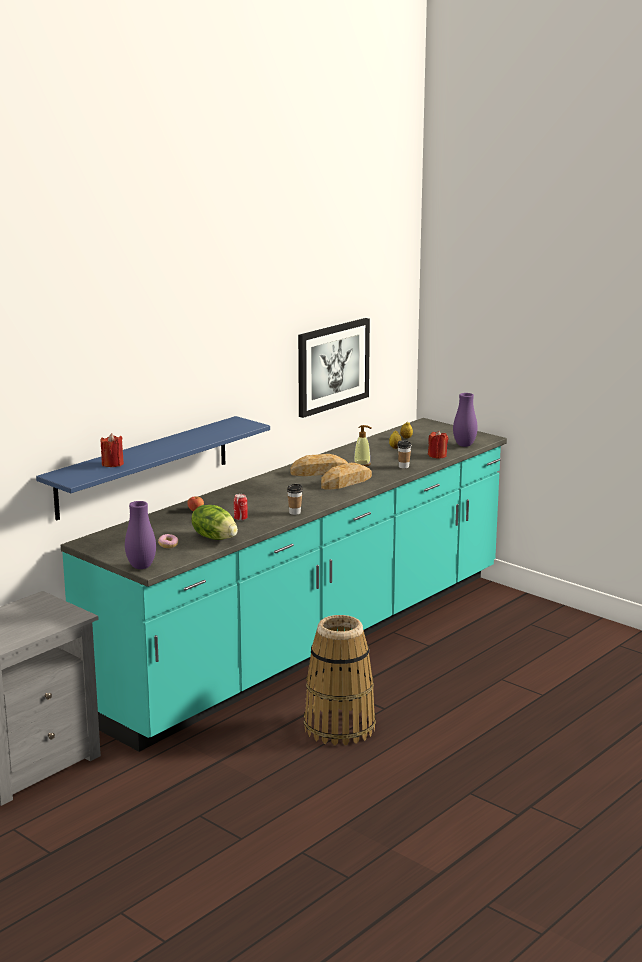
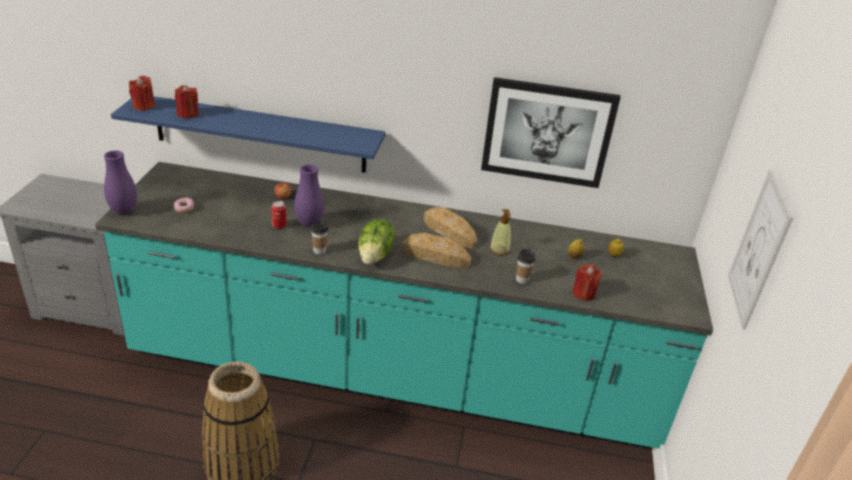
camera: 55 degrees right, 15 degrees up
(71, 475) = (144, 106): none -> red candle
(215, 537) = (219, 226): lettuce -> lettuce (376, 255)
(464, 445) = (643, 303): purple vase -> purple vase (309, 224)
(534, 355) = (758, 250): none -> picture

